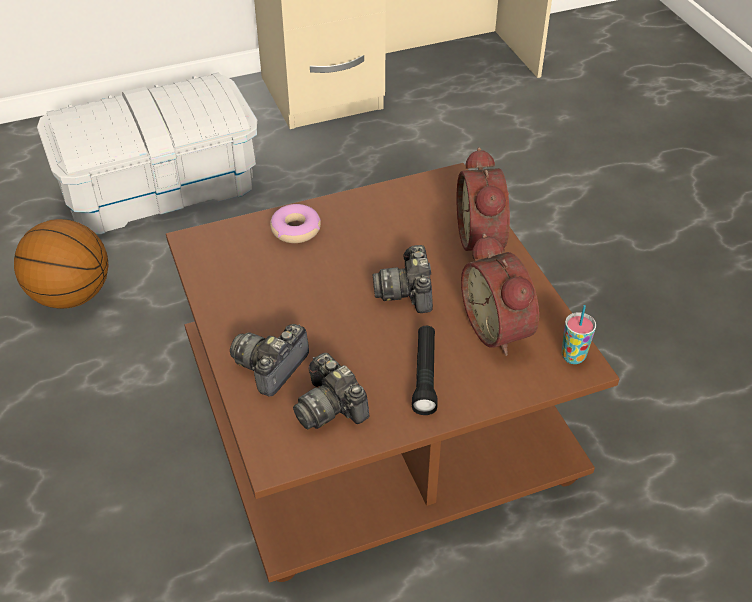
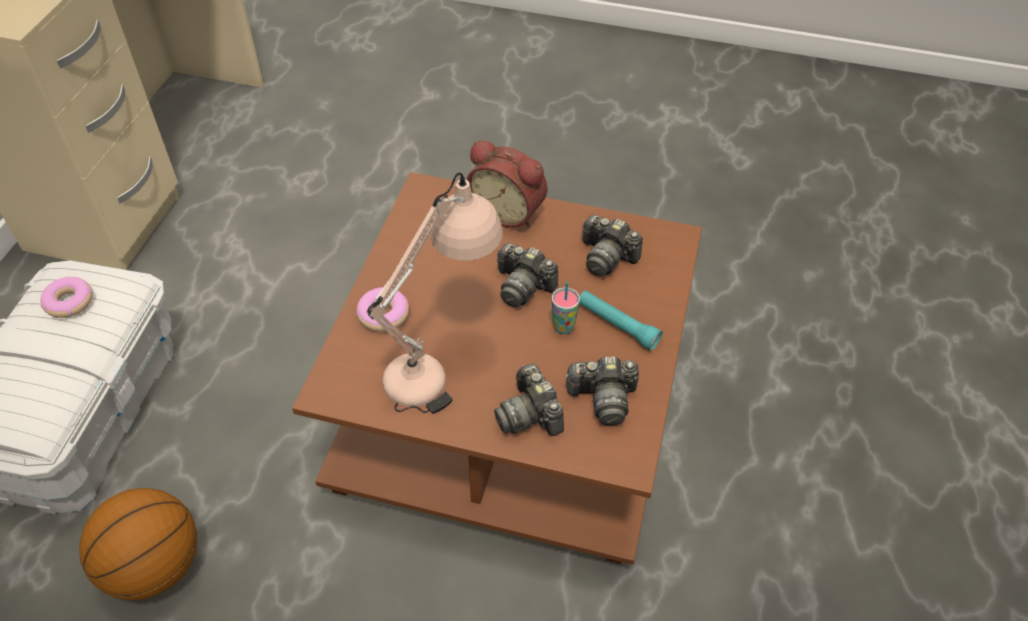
camera: 55 degrees left, 5 degrees up
(189, 97) = (69, 302): none -> donut
(278, 287) = (442, 362): none -> beige table lamp
(425, 376) = (617, 325): black flashlight -> turquoise flashlight
(500, 328) = (606, 257): alarm clock -> camera
(573, 356) = (665, 236): cup -> cup (563, 326)

